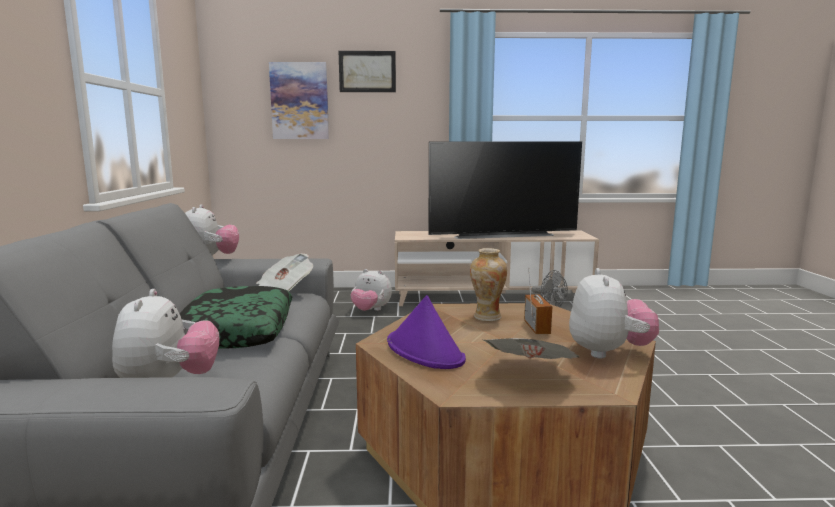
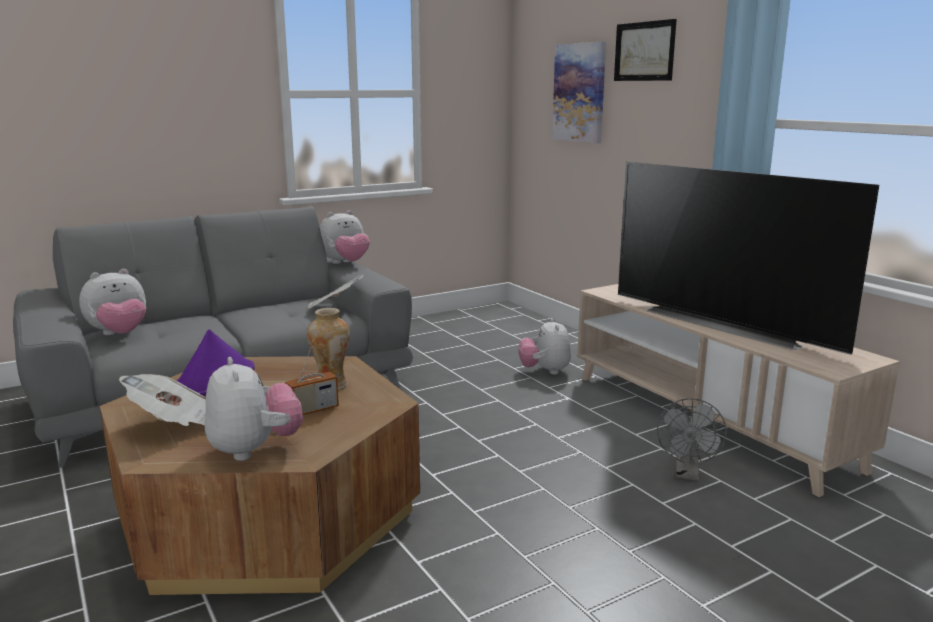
camera: 60 degrees right, 5 degrees up
(237, 330) = (231, 321): pillow -> none
(608, 352) = (255, 450): plush toy -> plush toy turned 90 degrees counterclockwise

